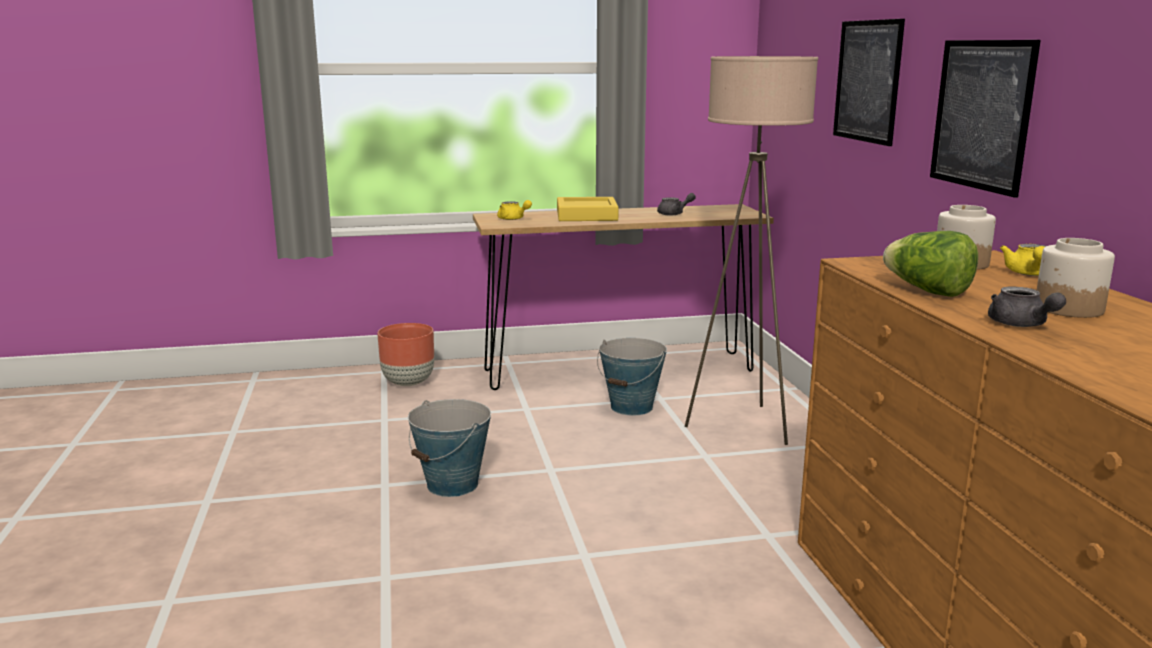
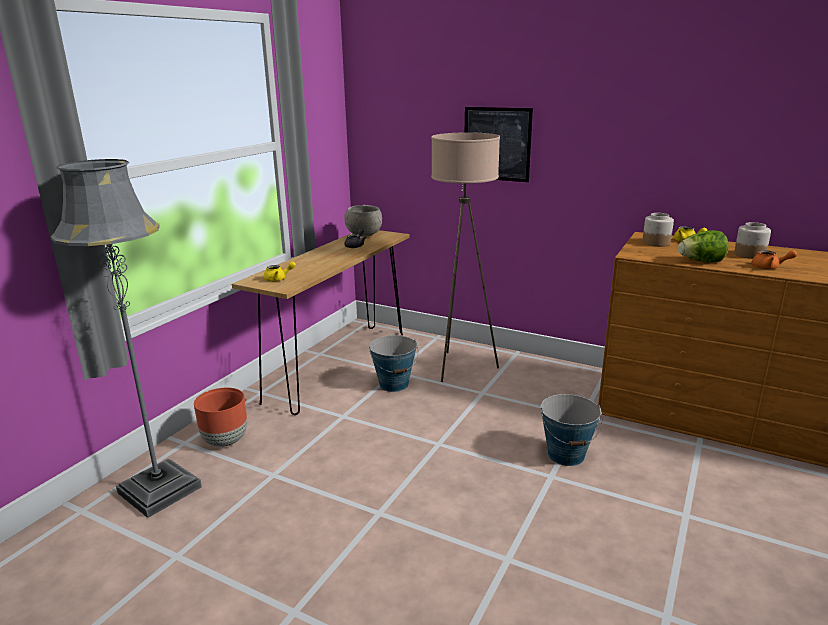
camera: 50 degrees left, 5 degrees up
(308, 391) = (160, 490): none -> grey floor lamp
(452, 485) = (414, 485): bucket -> bucket (566, 455)
(586, 215) = (313, 262): yellow tray -> none
(717, 208) = (364, 235): none -> grey bowl
(981, 115) = (612, 163): picture -> none
(1021, 325) = (769, 267): grey teapot -> orange teapot

